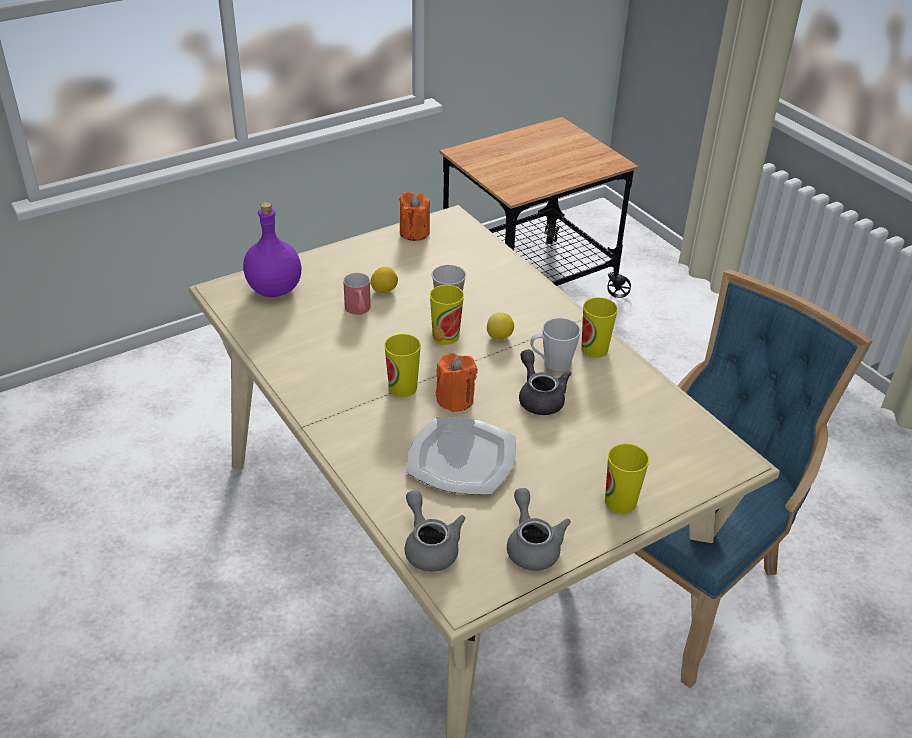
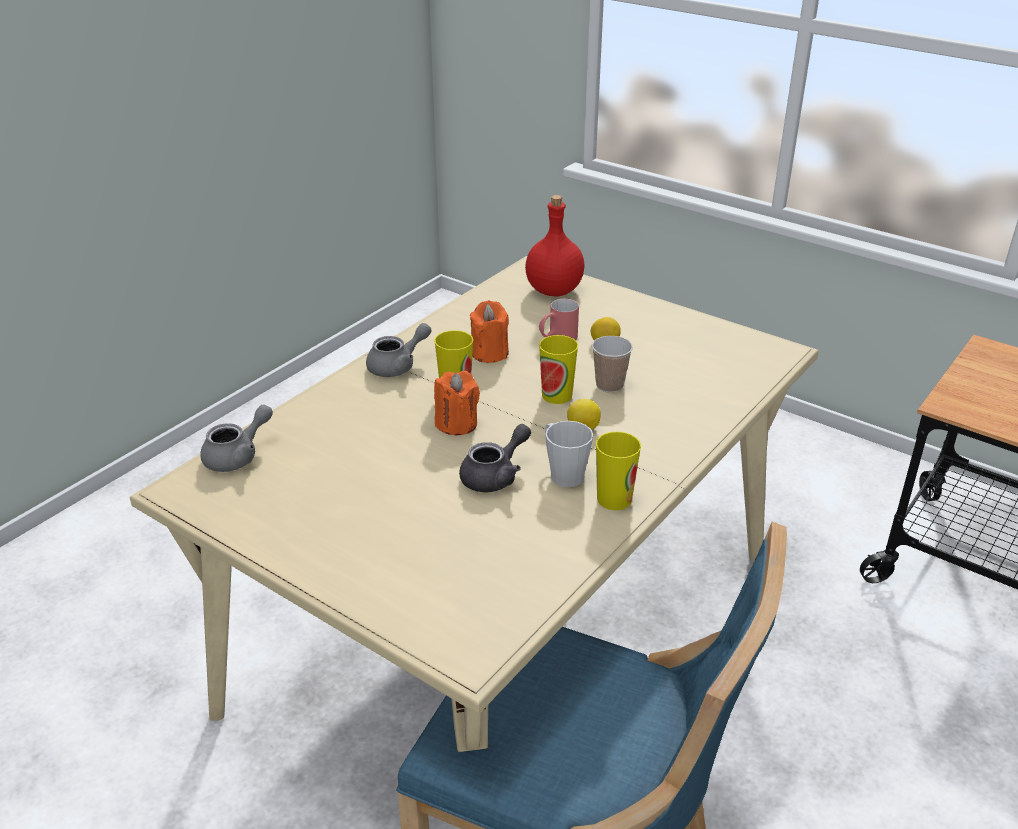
camera: 70 degrees right, 5 degrees down
(274, 290) = (553, 291): purple bottle -> red bottle
(414, 232) = (727, 335): orange candle -> orange candle (489, 353)
(463, 458) = (368, 448): plate -> none
(532, 545) = (260, 516): grey teapot -> grey teapot (398, 366)
(620, 501) = (350, 566): cup -> none

